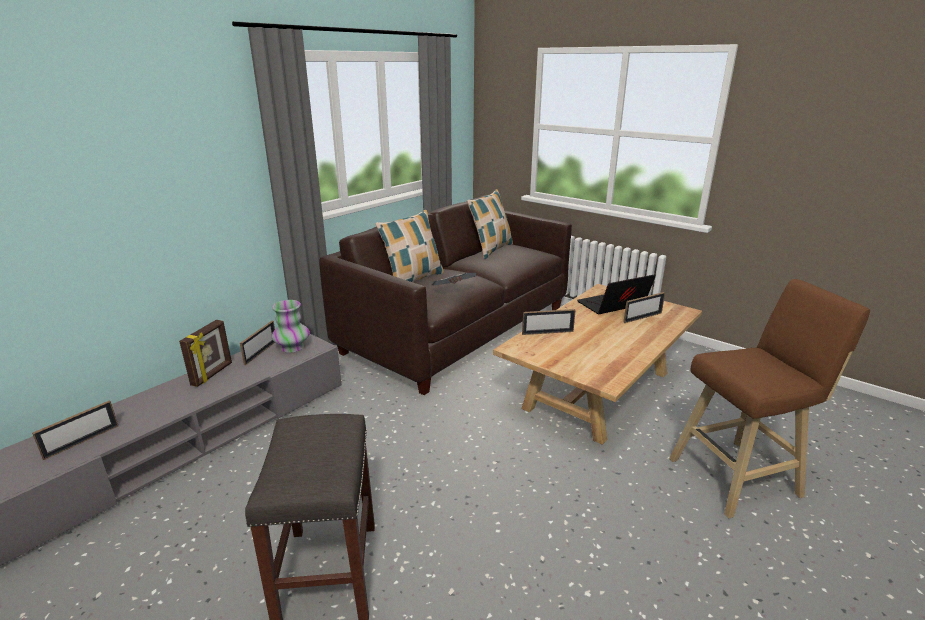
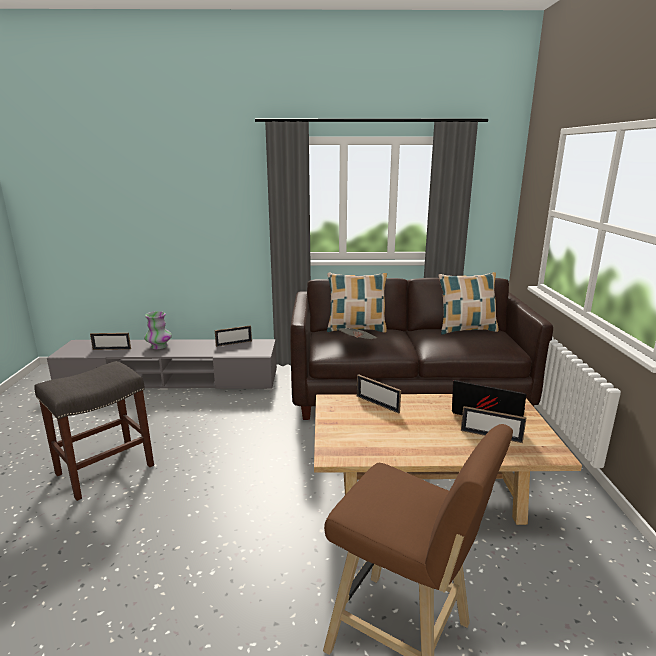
camera: 50 degrees right, 5 degrees down
(212, 374) = (197, 344): picture frame -> none
(293, 347) = (251, 347): vase -> vase (159, 346)

